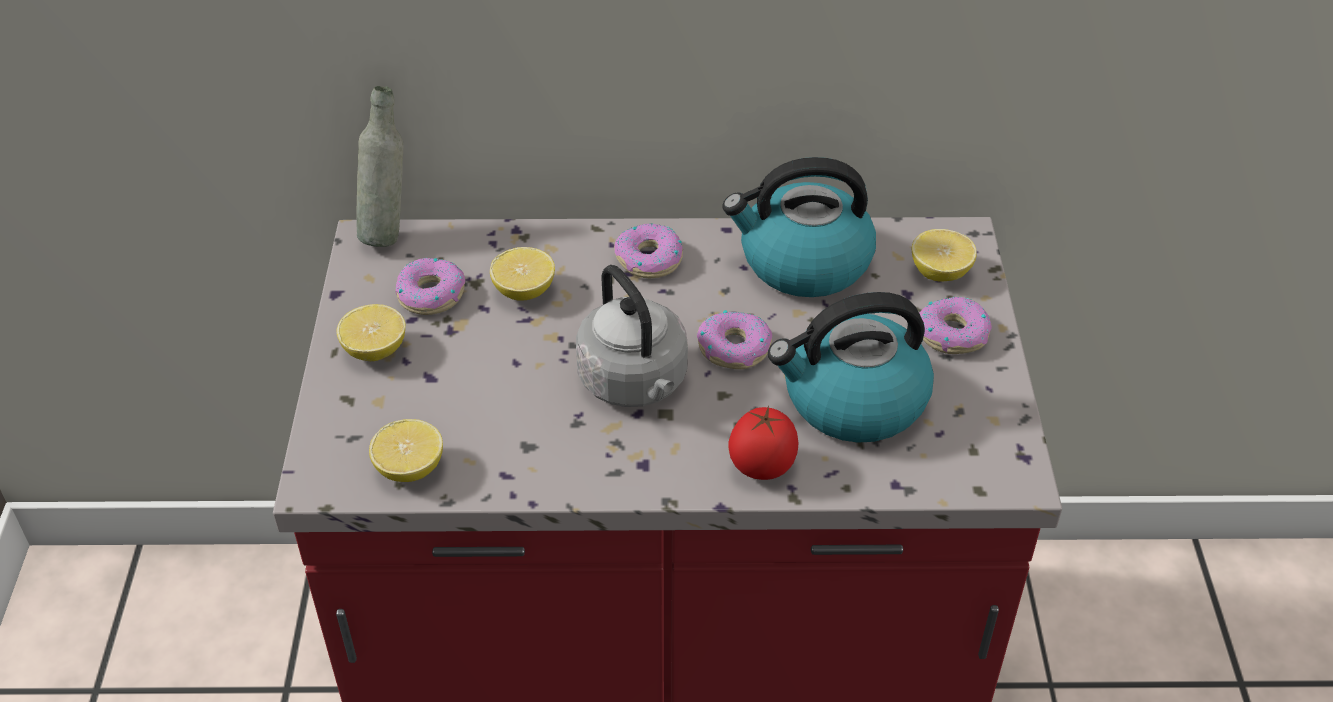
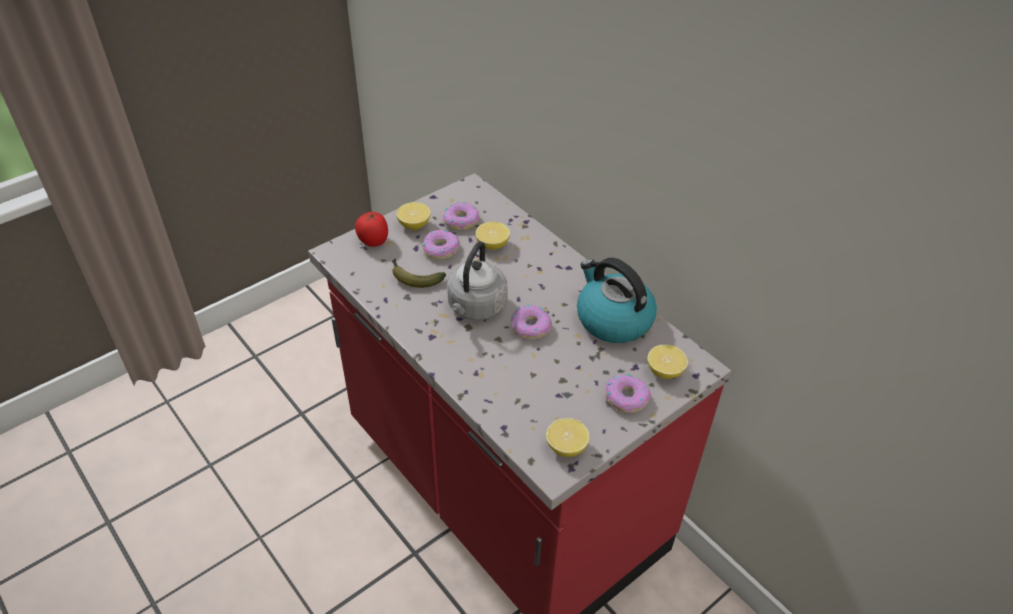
camera: 50 degrees right, 0 degrees up
(388, 231) = (482, 188): grey bottle -> none
(410, 469) = (362, 271): lemon -> lemon (566, 447)
(494, 415) = (414, 277): none -> banana
(649, 259) = (555, 269): donut -> donut (440, 249)
(761, 467) = (467, 375): tomato -> tomato (373, 241)
(852, 401) = (541, 384): kettle -> none

